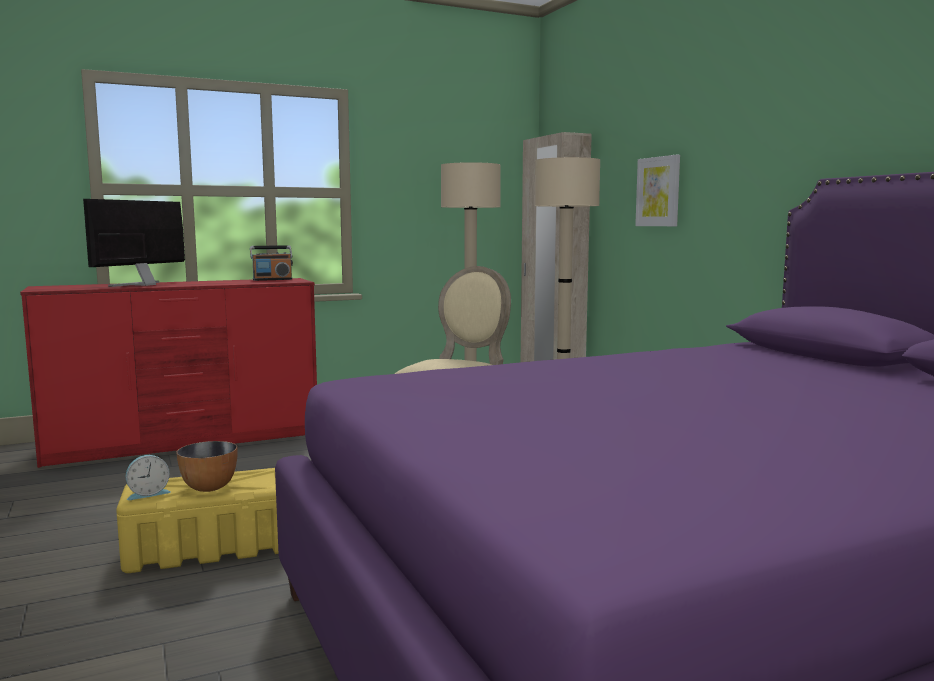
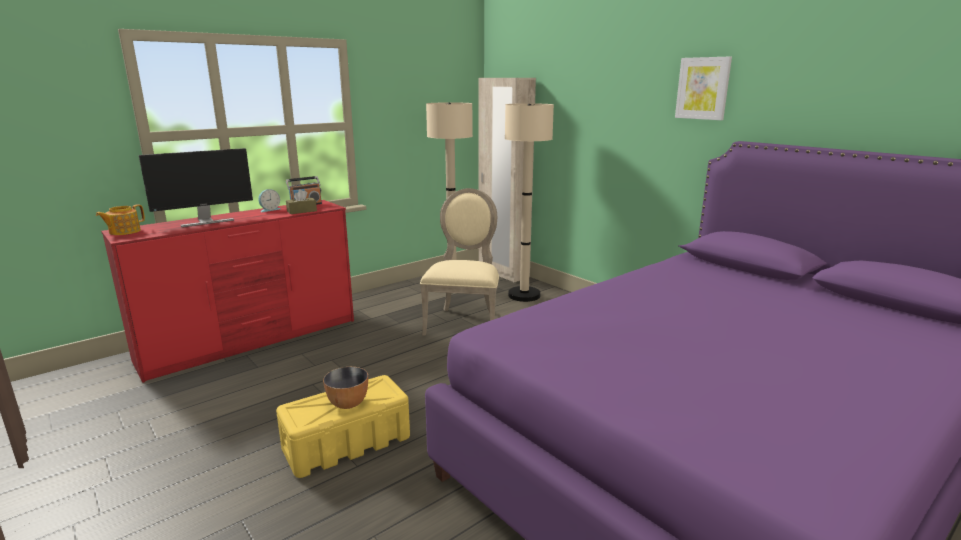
camera: 15 degrees left, 10 degrees up
(48, 287) = (124, 231): none -> teapot
(142, 284) = (205, 221): monitor -> monitor turned 135 degrees counterclockwise
(148, 493) = (305, 416): alarm clock -> alarm clock (269, 209)
(259, 282) = (302, 211): none -> brown tissue box
(658, 191) = (595, 129): picture -> picture (703, 88)

